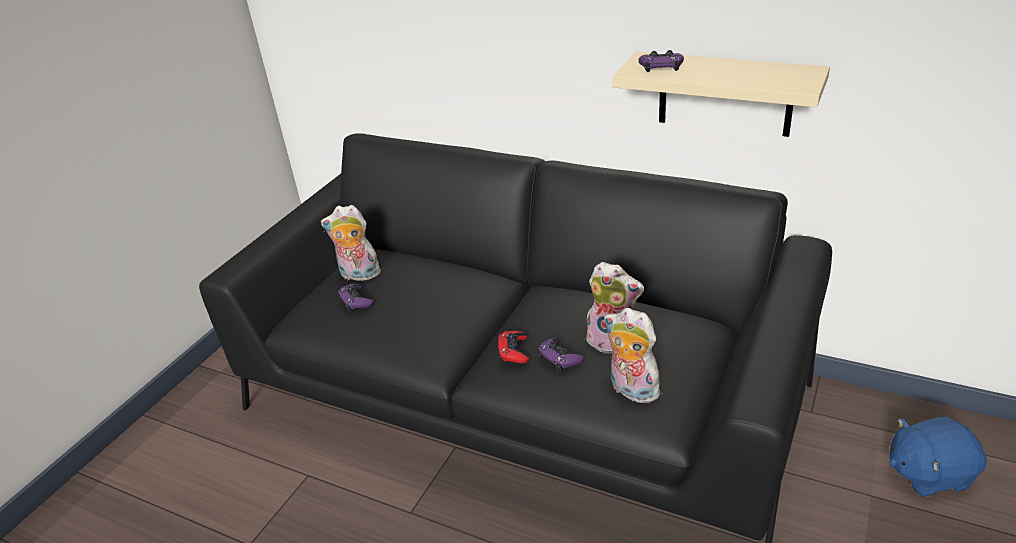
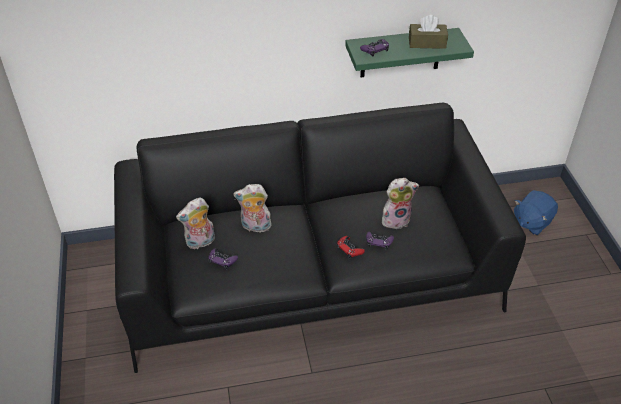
camera: 40 degrees left, 10 degrees up
(631, 390) = (427, 243): plush toy -> plush toy (255, 227)
(725, 94) = (400, 53): beige shelf -> green shelf
(751, 73) = (427, 43): none -> brown tissue box

